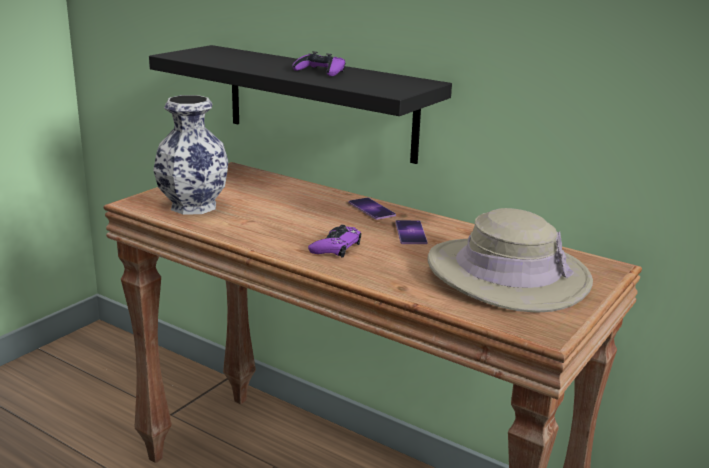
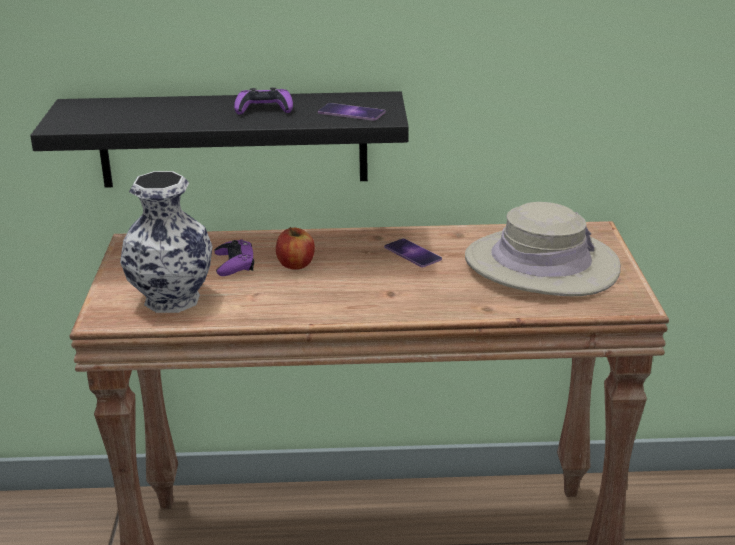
camera: 35 degrees left, 5 degrees up
(310, 212) = (296, 265): none -> apple
(336, 247) = (377, 292): purple game controller -> purple game controller (234, 264)
(371, 209) = (342, 241): phone -> phone (351, 112)

